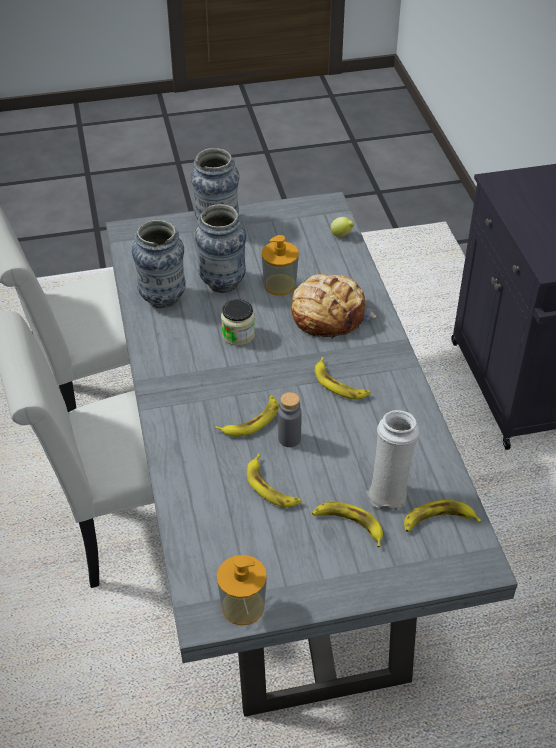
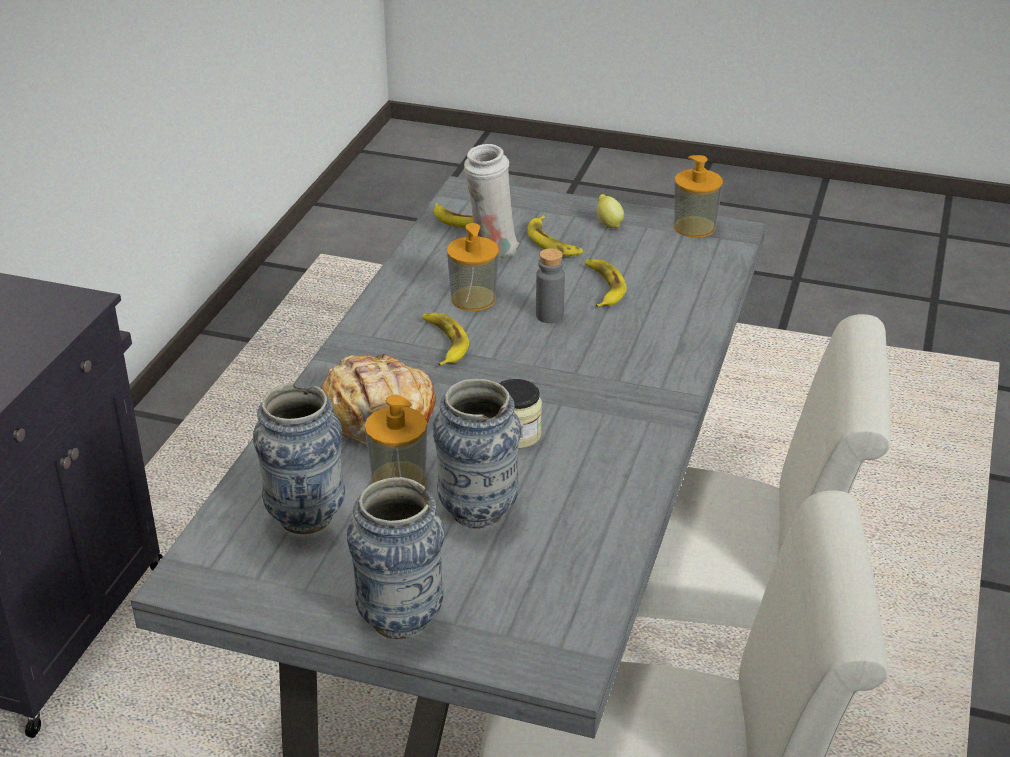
camera: 150 degrees left, 10 degrees down
(163, 299) = (585, 521): vase -> vase (306, 517)
(251, 420) = (577, 343): banana -> none
(342, 235) = (229, 518): lemon -> lemon (608, 224)
(356, 432) = (473, 298): none -> soap dispenser

